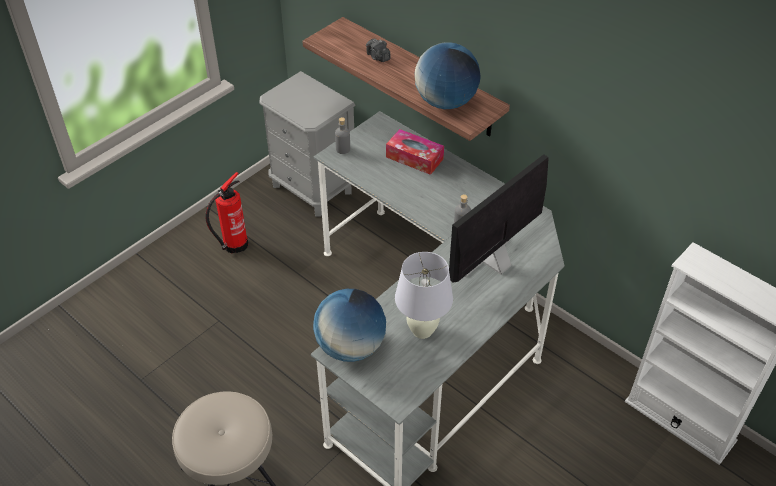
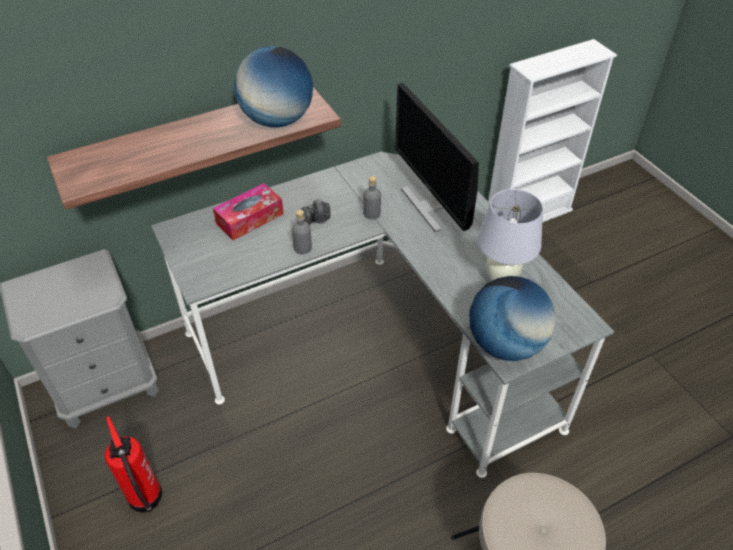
camera: 70 degrees left, 0 degrees up
(343, 149) = (194, 273): grey bottle -> grey bottle (302, 248)
(378, 57) = (156, 147): camera -> camera (317, 220)

